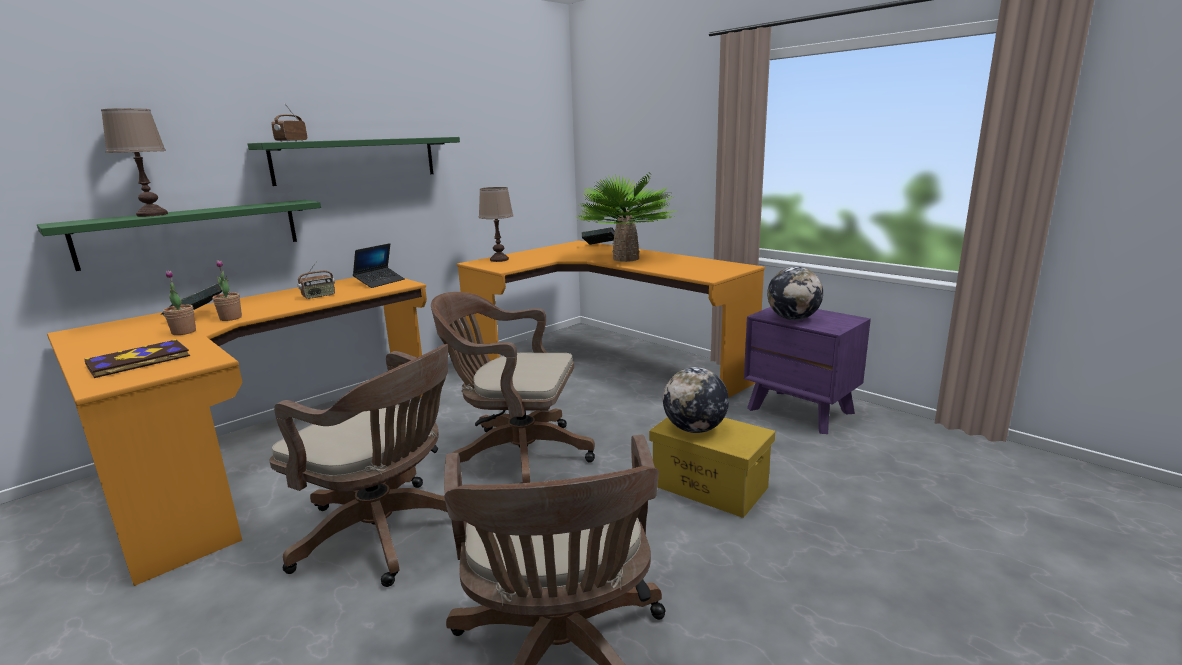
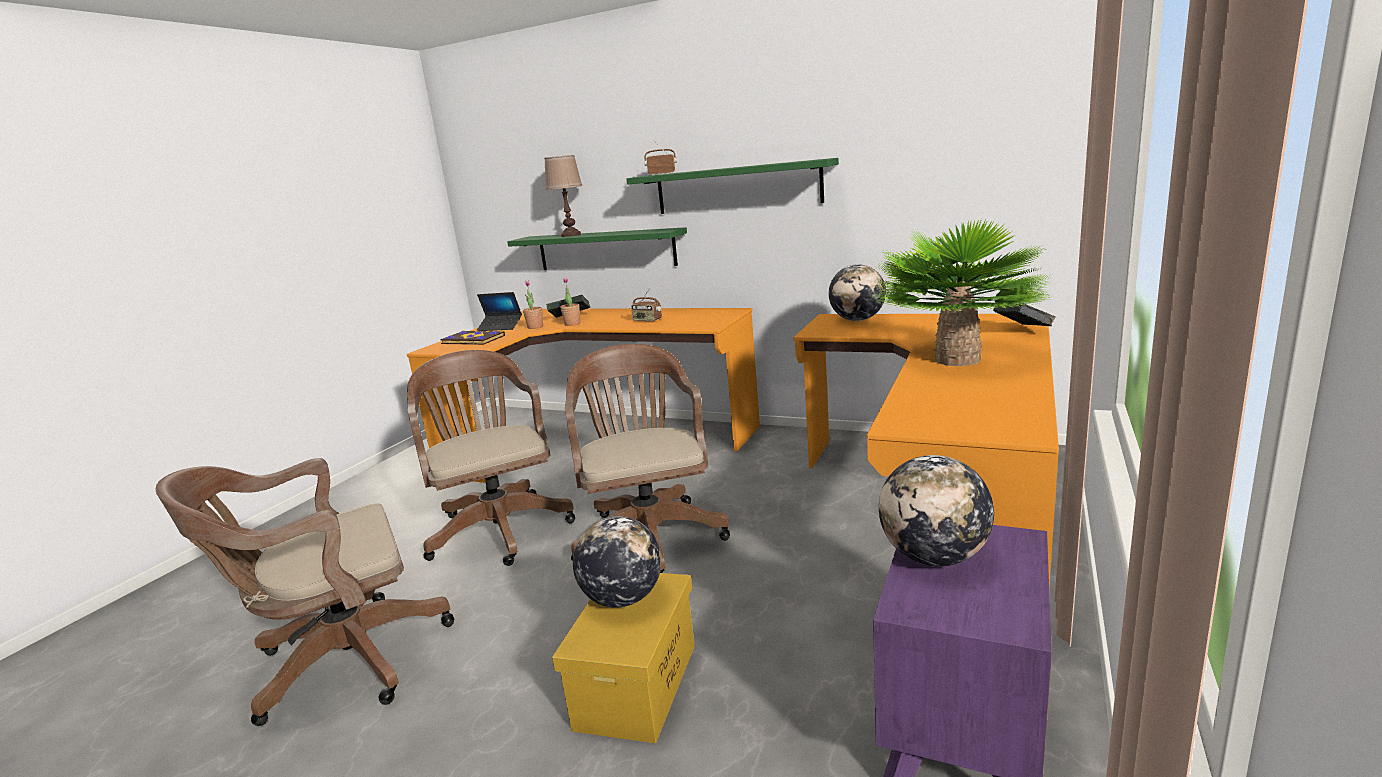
camera: 70 degrees right, 0 degrees up
(380, 282) = (709, 318): laptop -> laptop (500, 327)
(386, 535) = (498, 527): brown office chair -> brown office chair turned 150 degrees clockwise
(499, 260) = (857, 320): brown table lamp -> globe

